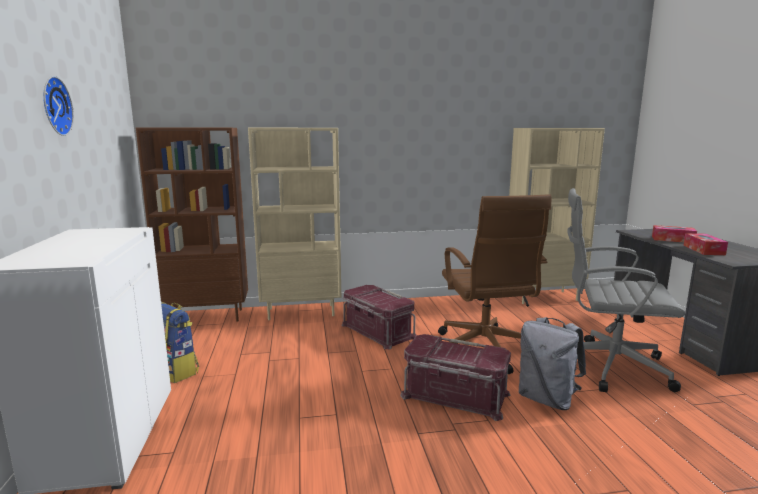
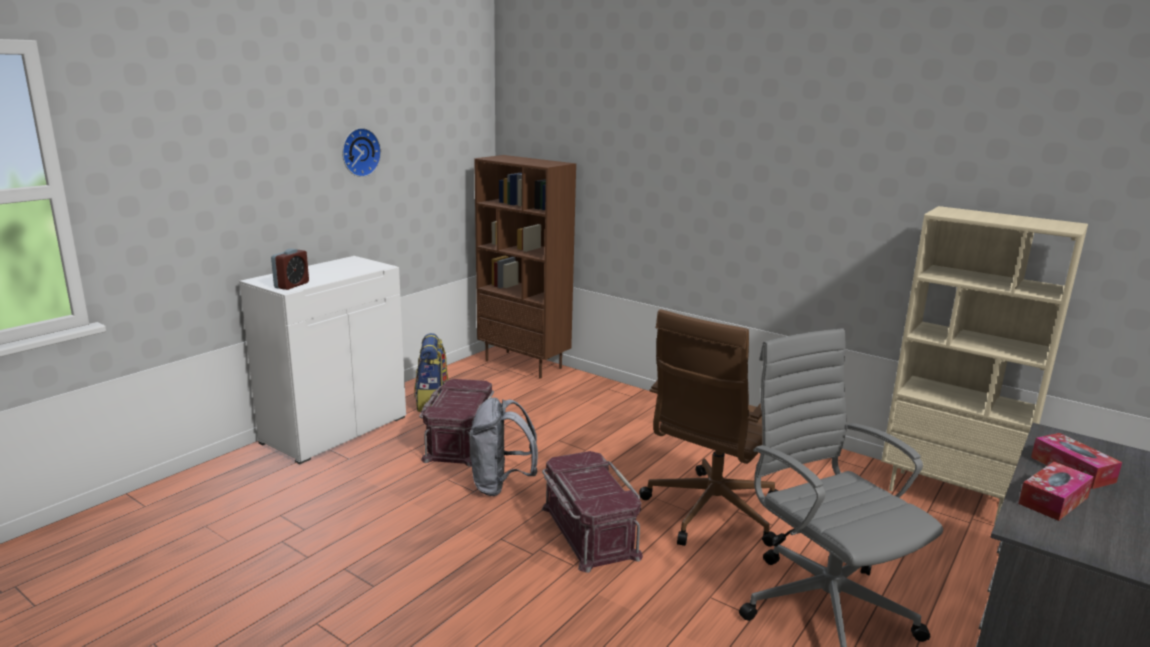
camera: 45 degrees right, 5 degrees up
(74, 258) = (292, 285): none -> alarm clock
(302, 312) = (608, 391): beige bookcase -> none
(377, 331) = (640, 441): red storage box -> red storage box (458, 440)
(547, 399) = (666, 586): grey backpack -> grey backpack (501, 485)

